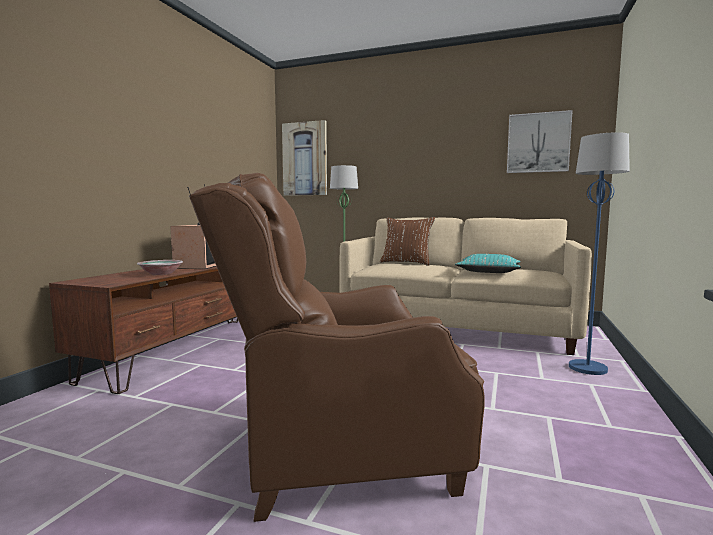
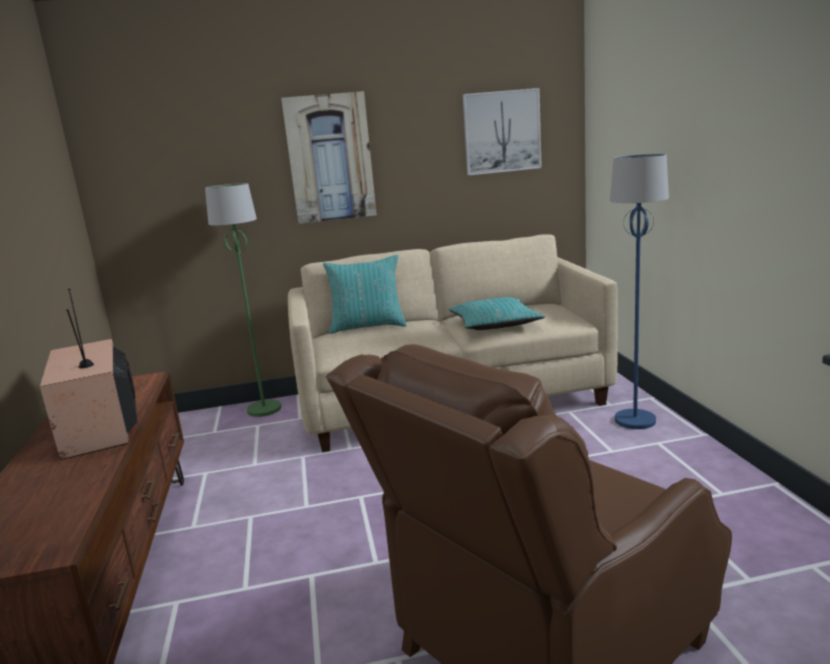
camera: 30 degrees left, 10 degrees up
(160, 274) = (77, 485): bowl -> none
(305, 159) = (137, 172): picture -> picture (330, 158)
(406, 263) = (368, 327): brown pillow -> turquoise pillow

